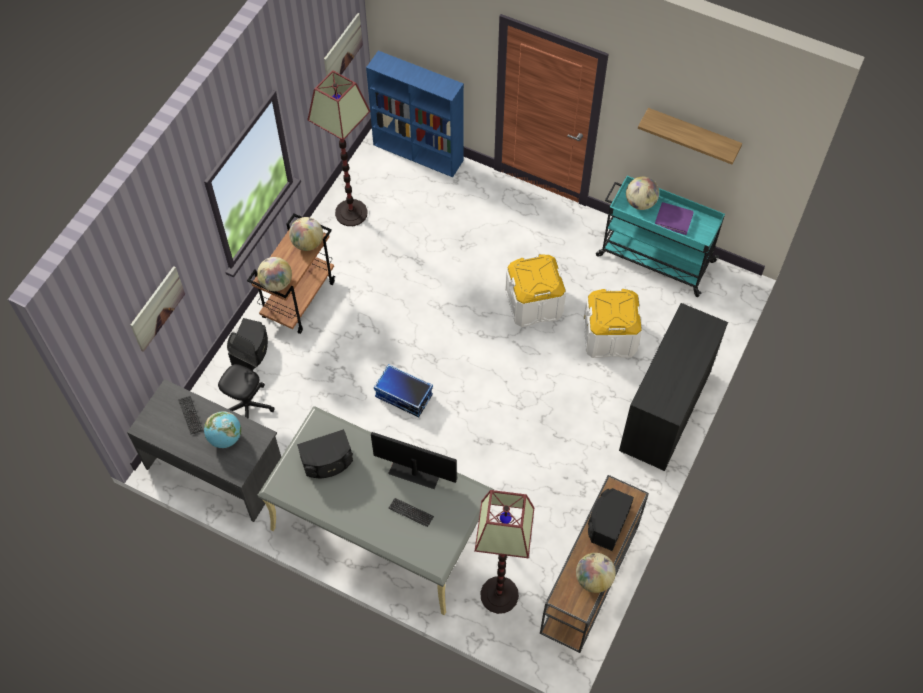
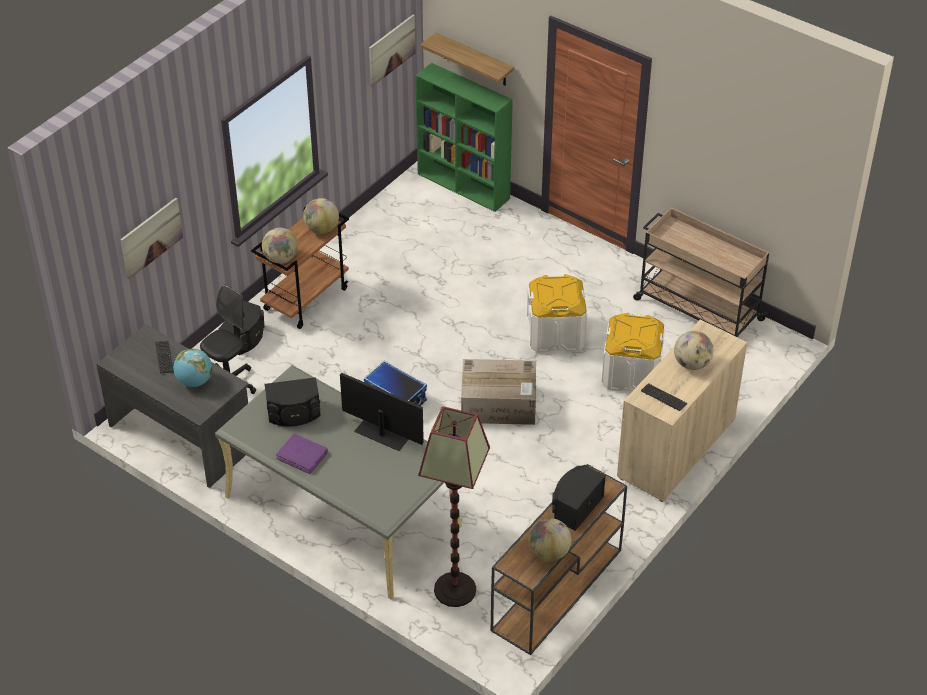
camera: 10 degrees right, 15 degrees down
(351, 212) = (379, 230): floor lamp -> none
(411, 512) = (369, 468): keyboard -> keyboard (664, 398)
(419, 153) = (464, 186): blue bookcase -> green bookcase
(499, 388) = (499, 404): none -> cardboard box
(640, 203) = (681, 235): globe -> globe (692, 364)
(654, 258) = (696, 309): turquoise cart -> beige cart
(664, 411) = (676, 448): black cabinet -> beige cabinet
(673, 219) = (714, 254): purple book -> purple book (302, 455)
(692, 134) = (734, 153): shelf -> shelf (474, 60)

